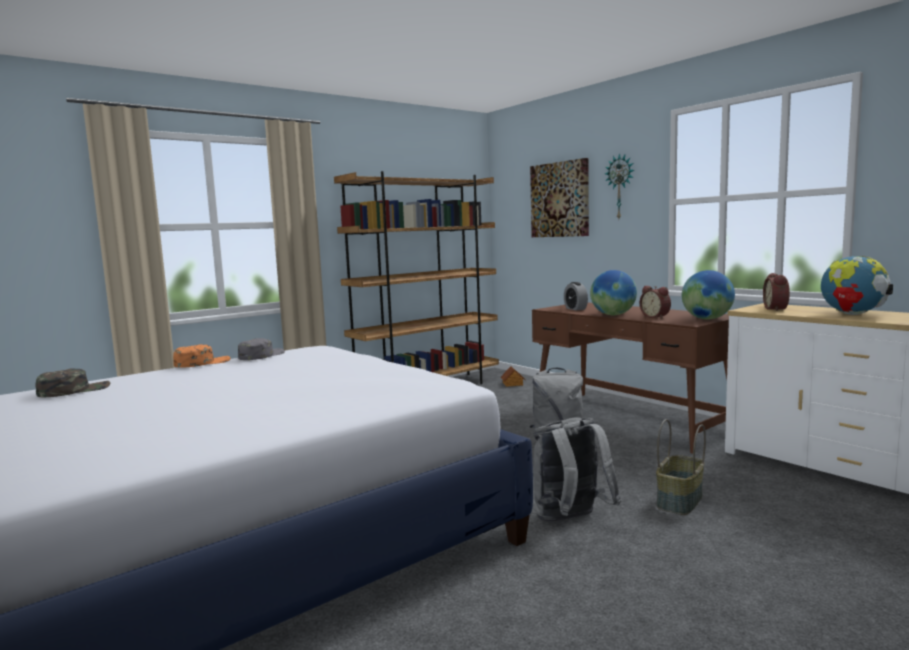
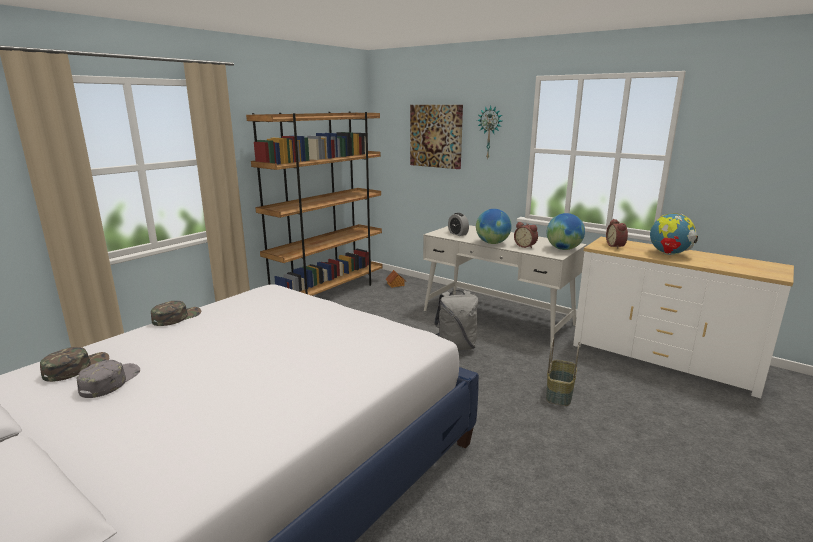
camera: 15 degrees left, 10 degrees up
(202, 363) = (176, 317): orange cap -> green cap
(261, 356) = (226, 304): grey cap -> grey cap (109, 381)
(570, 520) = (493, 419): grey backpack -> none
(629, 419) = (497, 317): brown desk -> white desk

